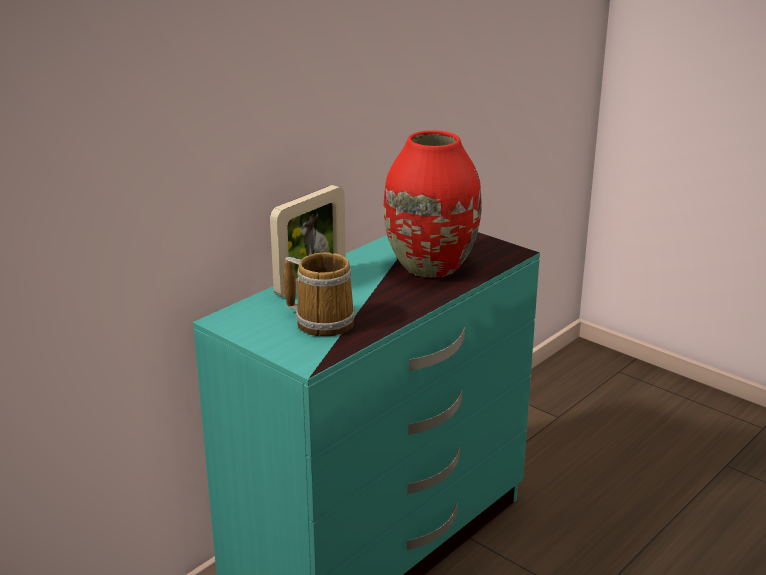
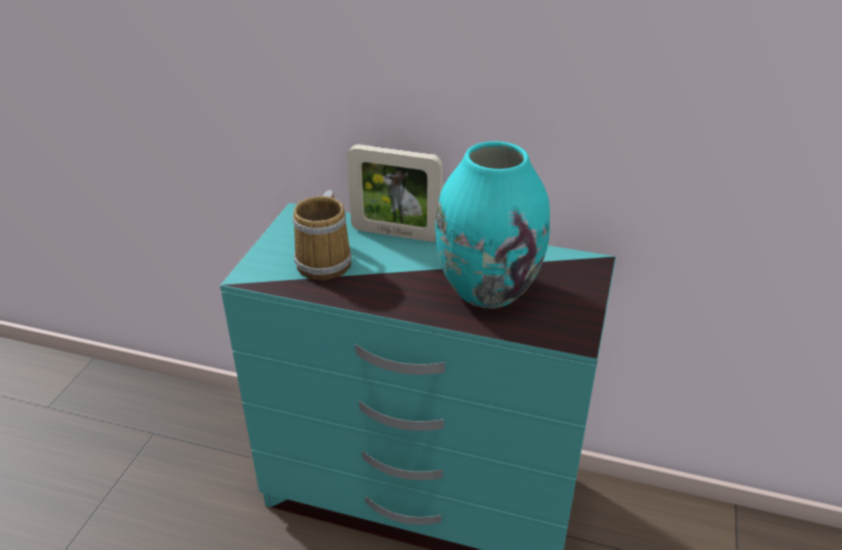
camera: 65 degrees right, 10 degrees up
(429, 266) = (488, 289): red vase -> turquoise vase

